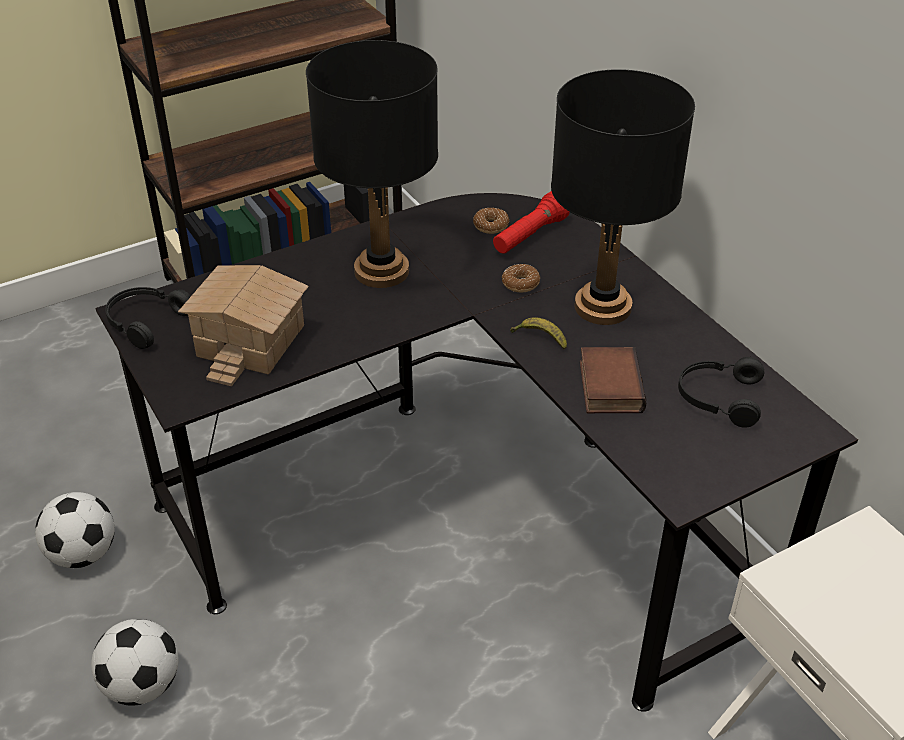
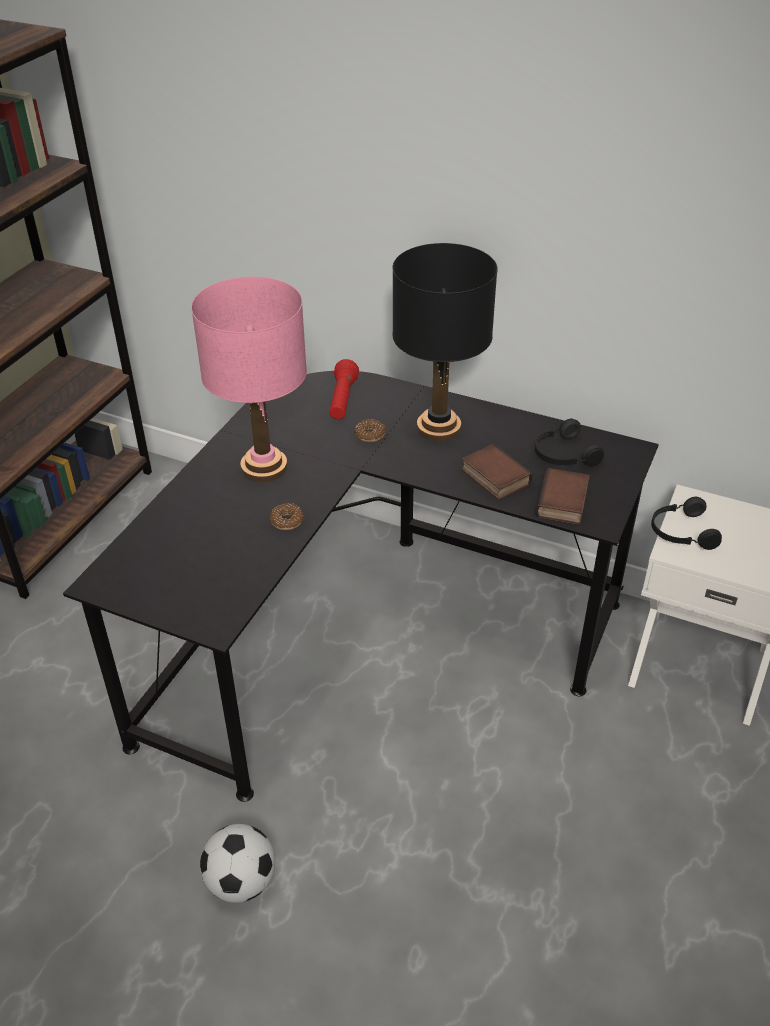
camera: 35 degrees left, 0 degrees up
(83, 554) = (97, 819): football -> none
(145, 322) = (119, 584): black headphones -> black headphones (681, 532)
(253, 341) = (223, 558): toy house -> none
(381, 271) = (264, 467): black table lamp -> pink table lamp
(491, 226) = (308, 403): donut -> donut (287, 521)
(540, 338) = (420, 465): banana -> none
(660, 451) = (564, 502): none -> book

